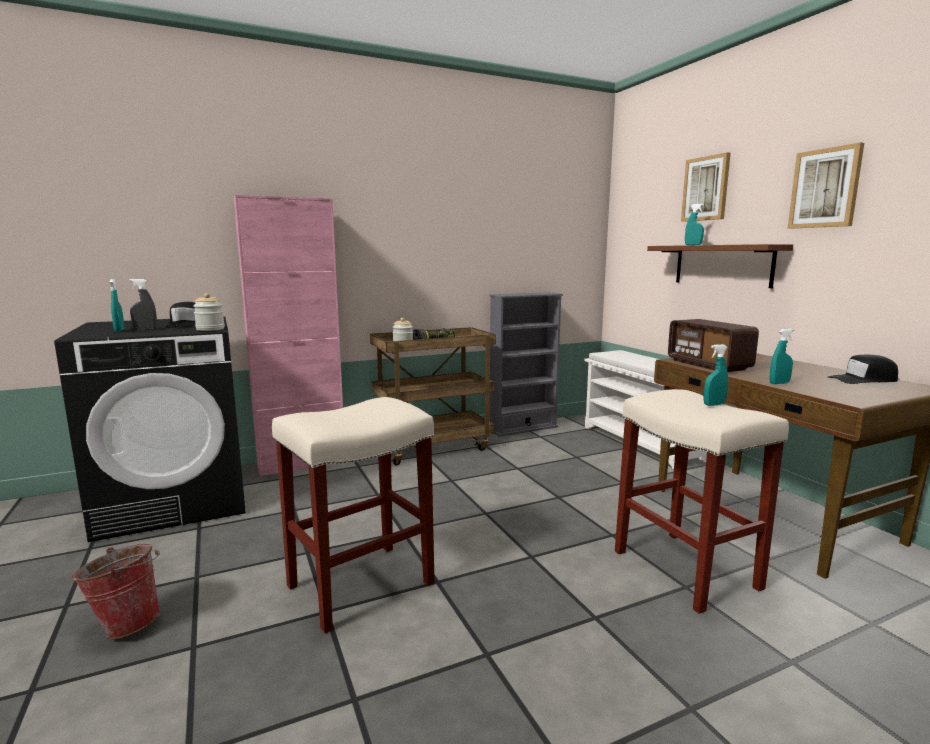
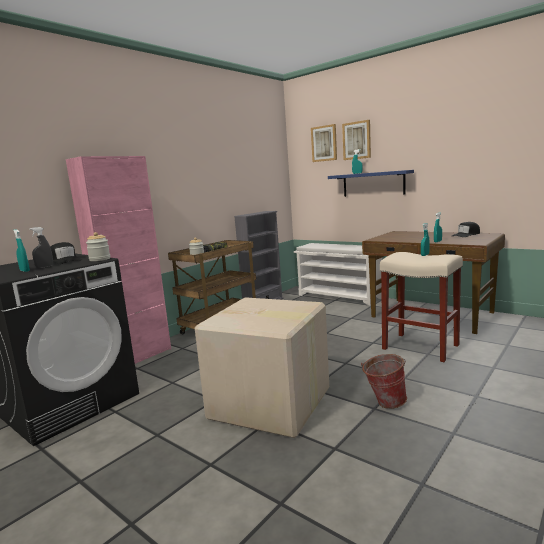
camera: 25 degrees left, 0 degrees up
(127, 623) = (145, 472): bucket -> bucket (384, 403)
(359, 586) = (270, 404): beige stool -> cardboard box
(708, 365) = (392, 239): radio -> none
(722, 265) = (373, 184): brown shelf -> blue shelf
(825, 188) = (427, 139): picture -> picture (324, 143)

